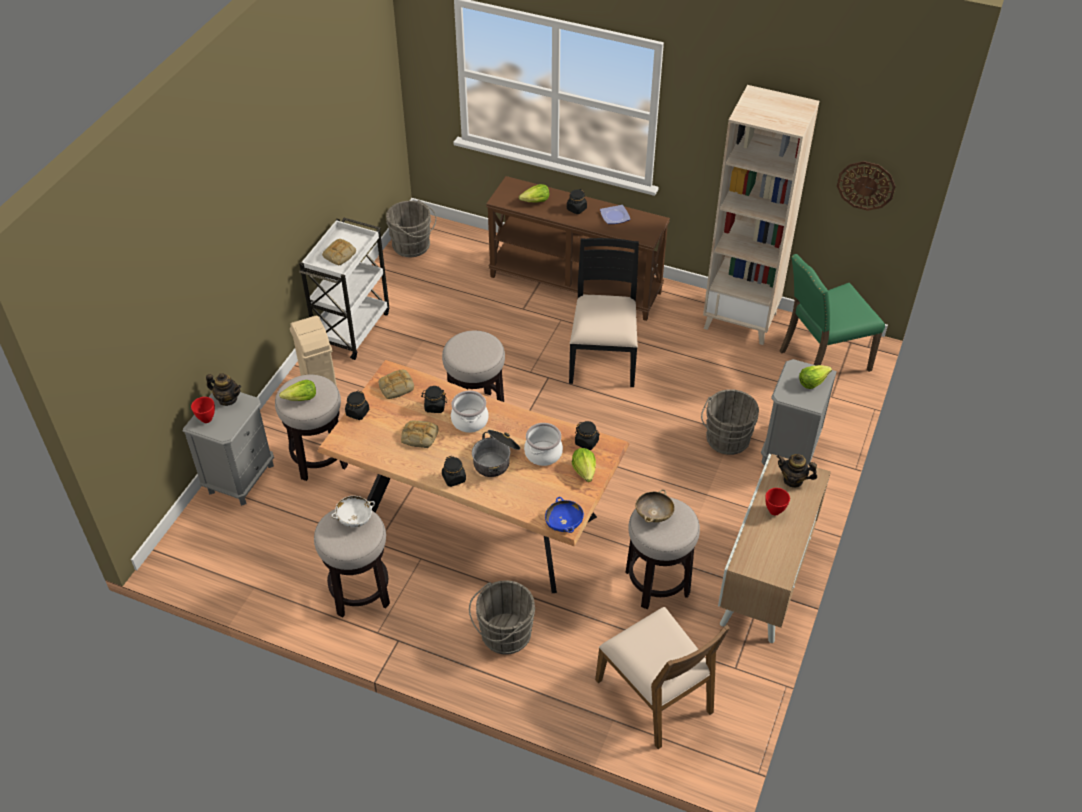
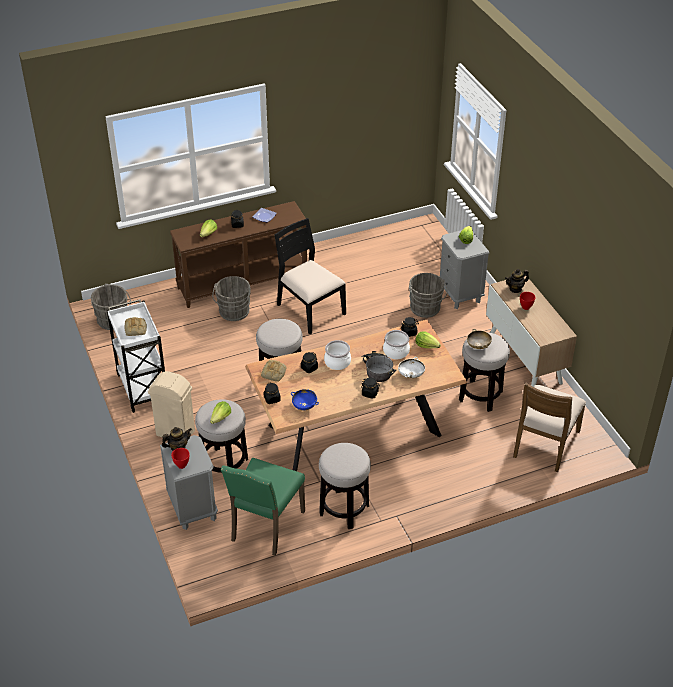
camera: 45 degrees left, 5 degrees down
(354, 519) = (340, 451): white bowl -> white bowl (411, 374)
(419, 436) = (322, 387): bread -> none
(503, 635) = (443, 473): grey bucket -> grey bucket (233, 313)
(564, 523) = (451, 375): blue bowl -> blue bowl (304, 405)
(656, 695) = (545, 443): brown chair -> brown chair turned 105 degrees clockwise
(741, 320) = (355, 247): beige bookcase -> none
(822, 359) = (419, 242): green chair -> green chair (265, 526)
(866, 185) = (407, 118): wall clock -> none

